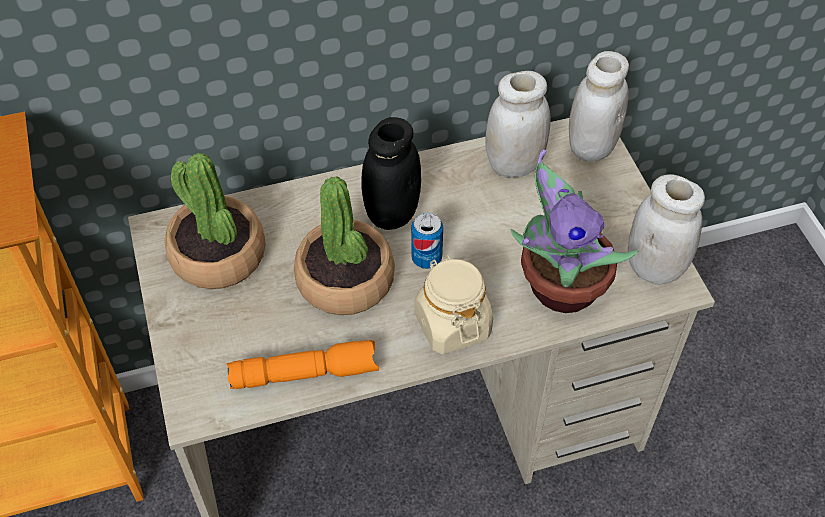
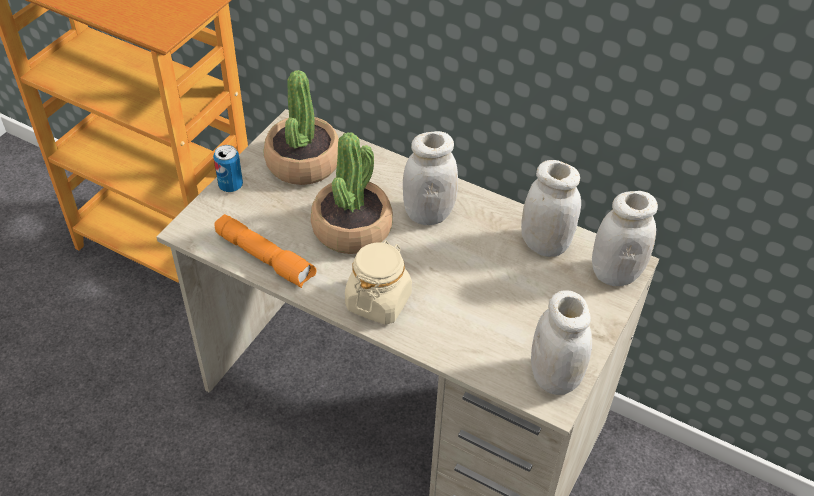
camera: 45 degrees right, 5 degrees down
(392, 213) = (428, 214): black jar -> white jar
(426, 258) = (414, 254): can -> can (230, 185)
(558, 287) = (472, 335): potted plant -> none

